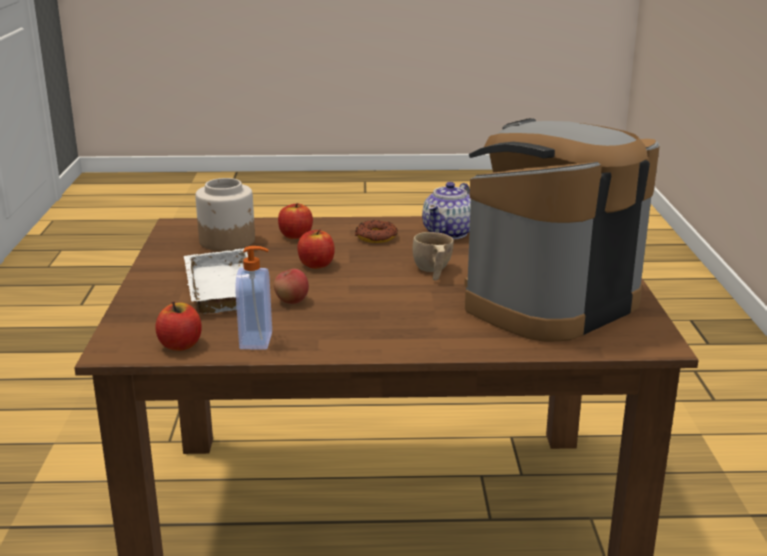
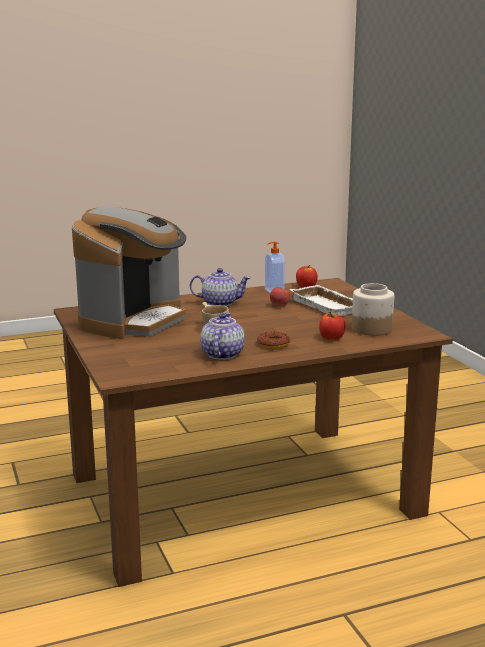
camera: 160 degrees right, 5 degrees down
(316, 265) = (291, 323): apple -> none
(384, 324) = (219, 303): none -> teapot

